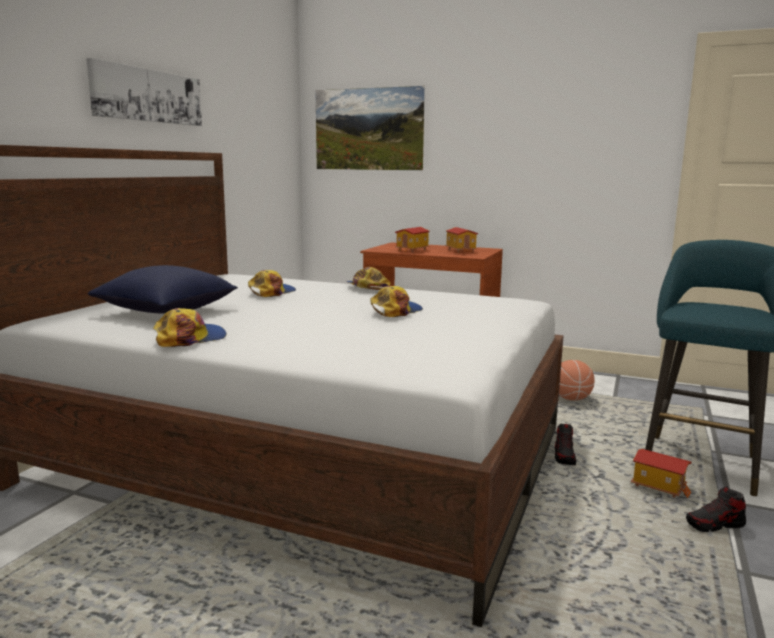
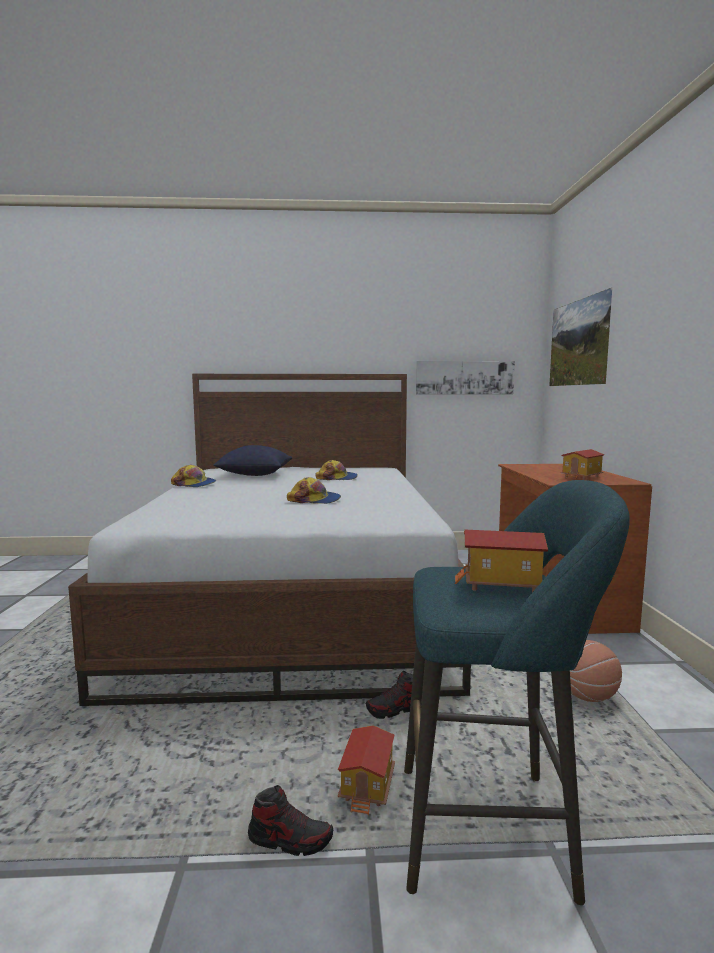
camera: 65 degrees right, 5 degrees down
(148, 96) = (341, 337): picture -> picture (464, 377)
(367, 288) = (391, 488): cap -> none
(412, 250) = (539, 470): toy house -> toy house (501, 585)
(715, 525) = (290, 840): shoe -> shoe turned 135 degrees clockwise

